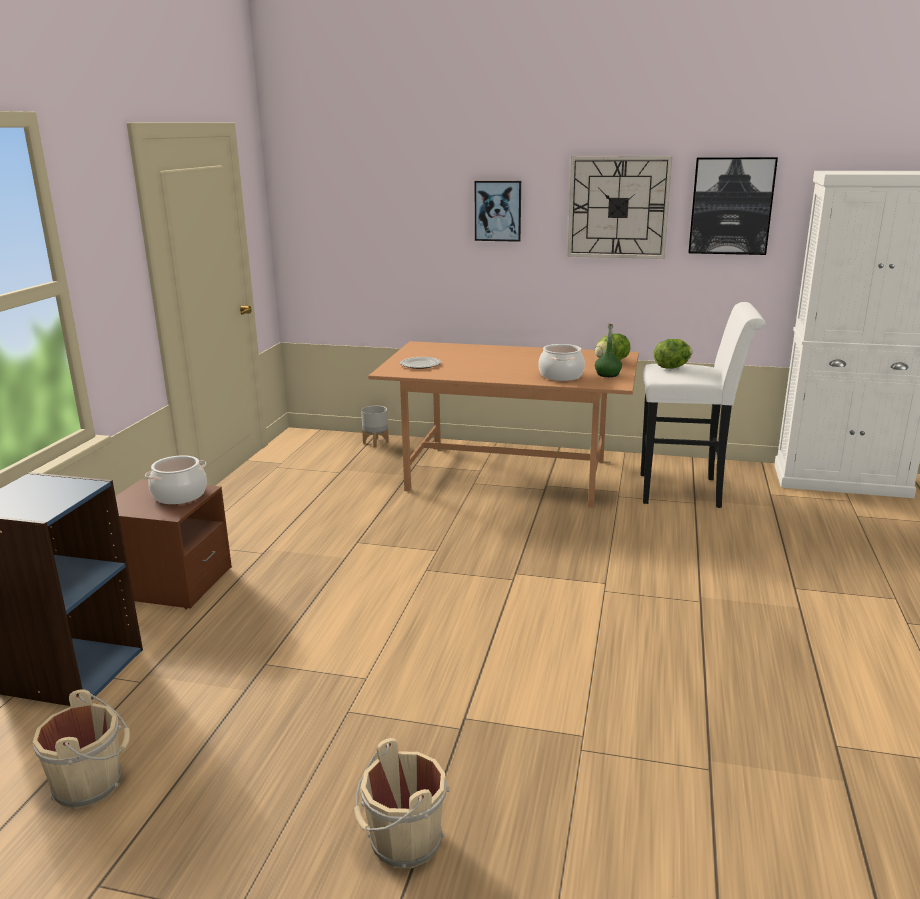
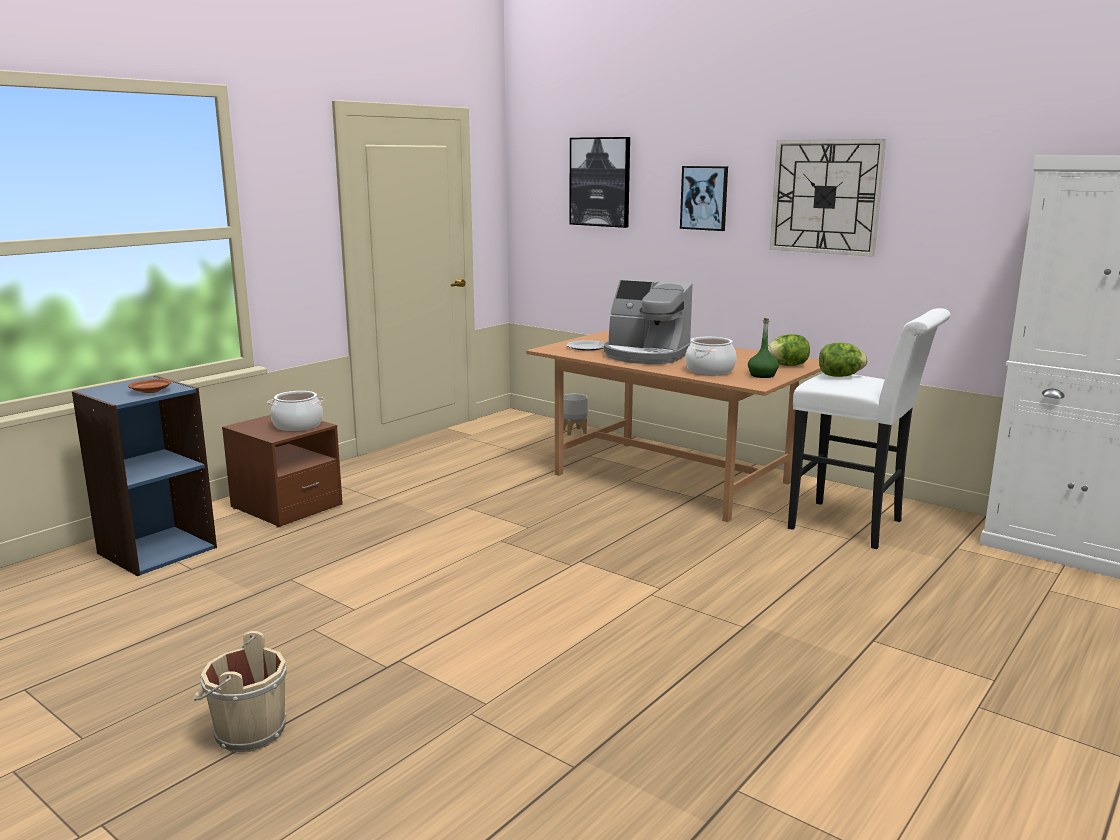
camera: 25 degrees right, 5 degrees down
(62, 495) = (151, 391): none -> brown plate
(92, 783) = (89, 625): beige bucket -> none
(484, 367) = (645, 355): none -> coffee machine
(731, 206) = (952, 197): picture -> picture (600, 182)

